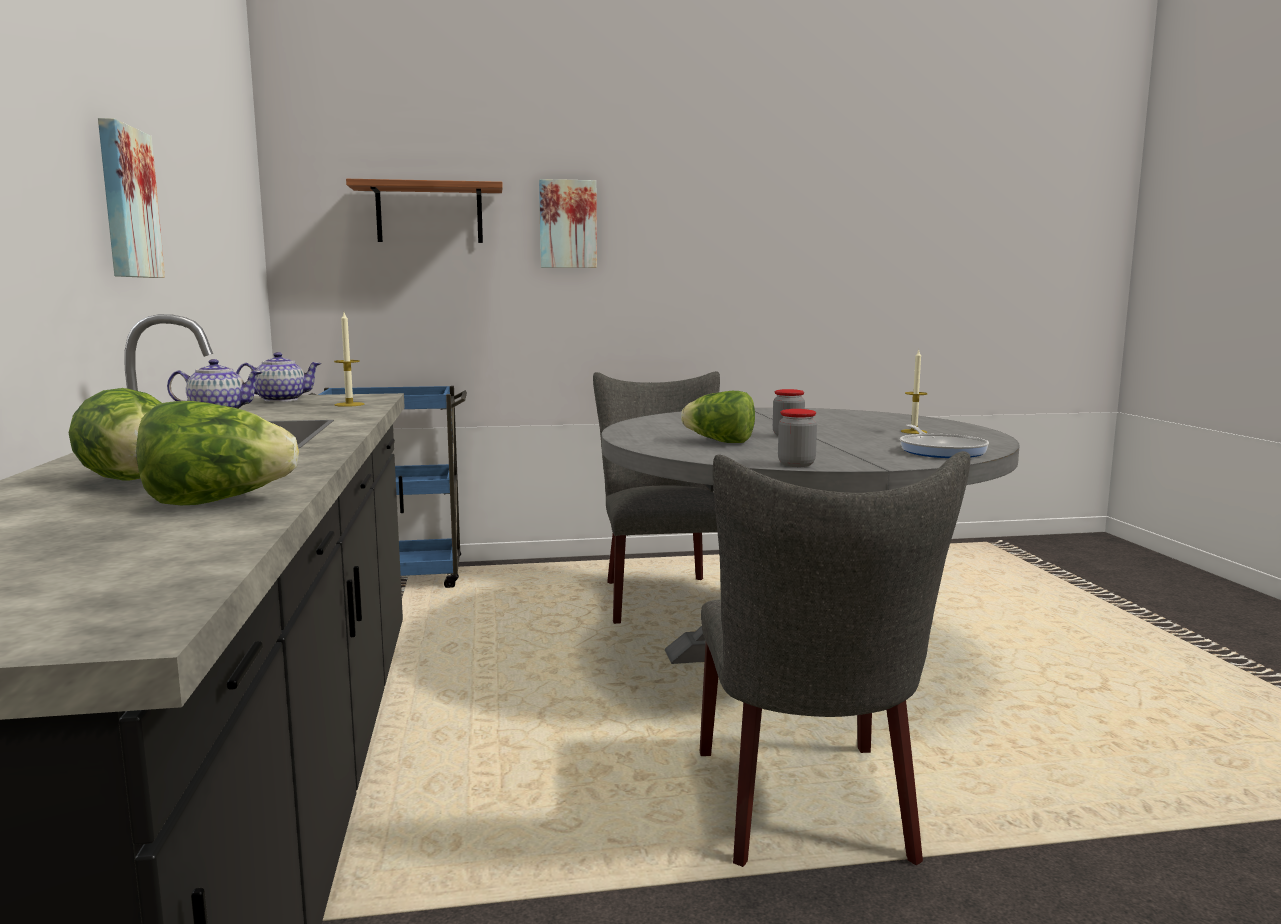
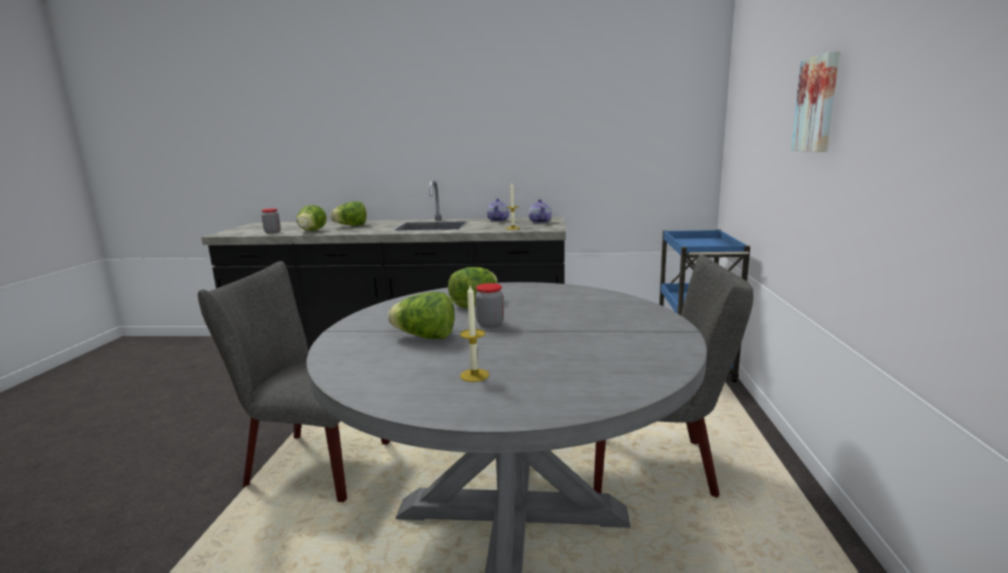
camera: 105 degrees right, 5 degrees up
(125, 203) = (489, 135): picture -> none
(429, 214) = (764, 103): shelf -> none
(796, 464) = (373, 312): jar -> jar (272, 232)
(853, 445) = (425, 337): none -> lettuce
(941, 450) = (365, 362): frying pan -> none

